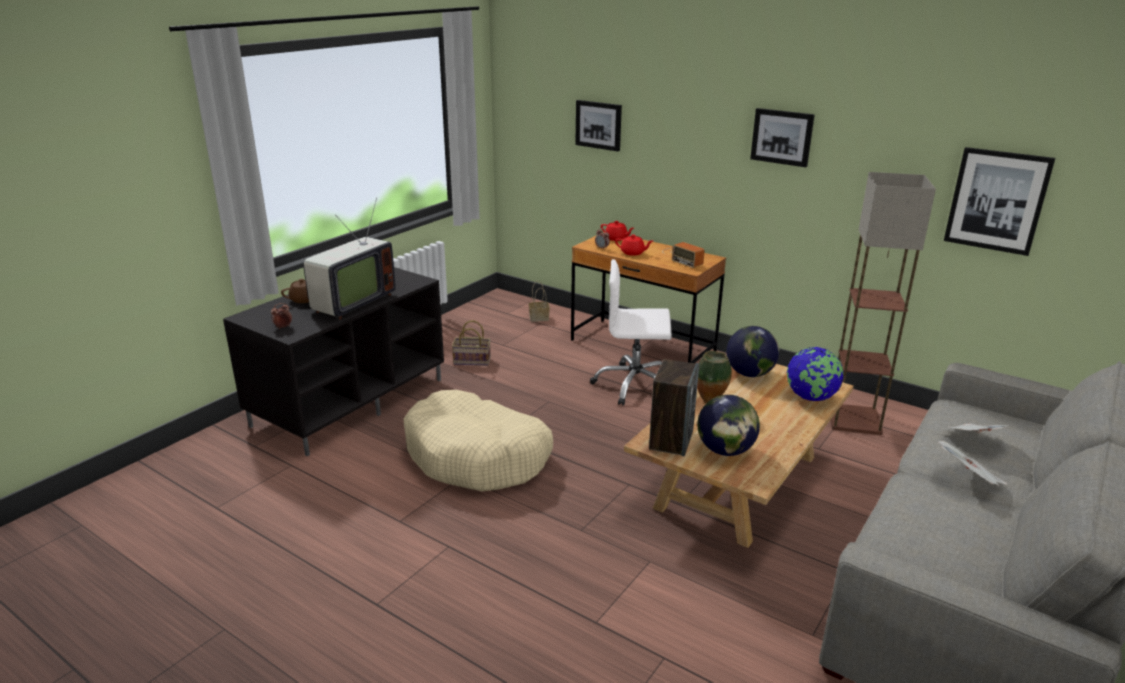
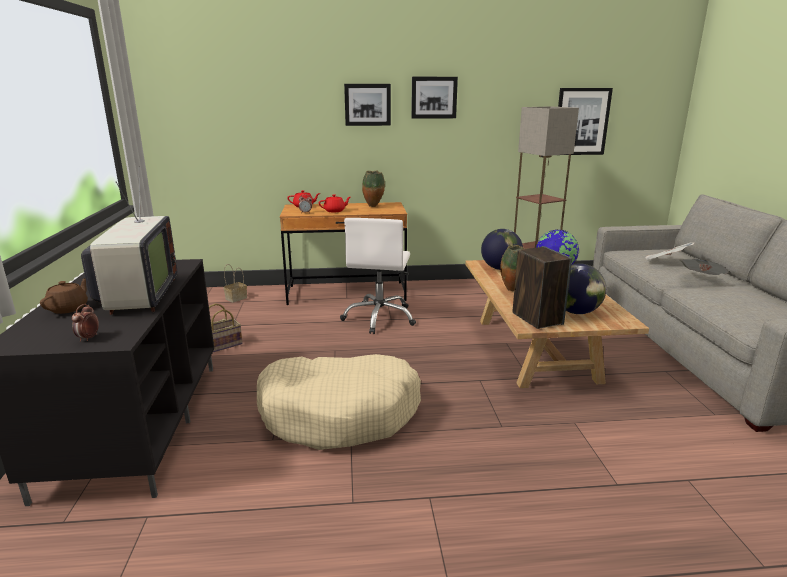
camera: 40 degrees left, 5 degrees down
(599, 125) = (264, 108): picture -> picture (367, 104)
(634, 385) = (380, 318): white office chair -> white office chair turned 45 degrees counterclockwise
(682, 257) = (374, 206): radio -> vase

